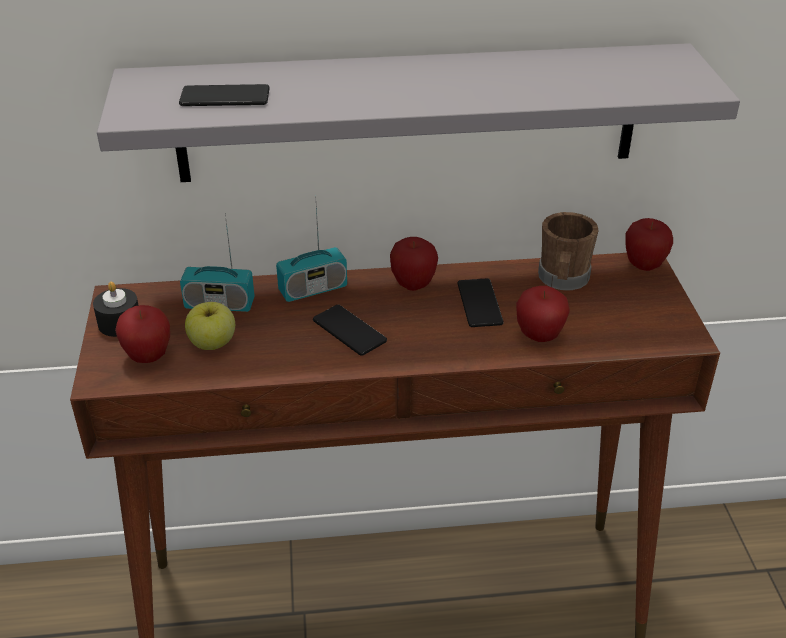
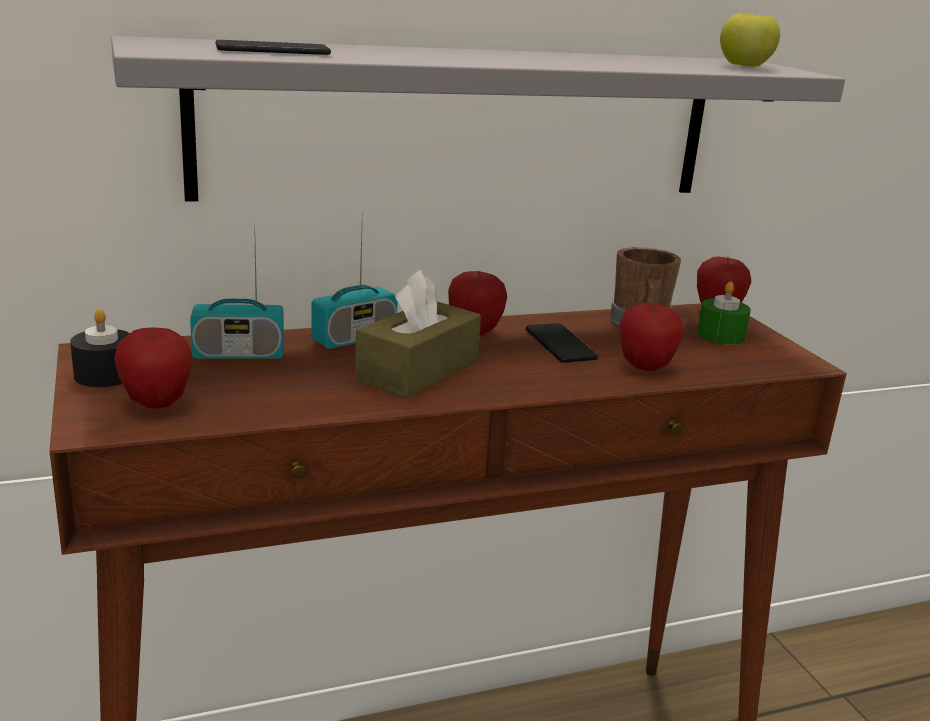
camera: 15 degrees left, 15 degrees down
(213, 344) = (243, 388): apple -> apple (745, 66)
(349, 331) = (418, 371): phone -> brown tissue box
(629, 298) = (720, 335): none -> green candle

